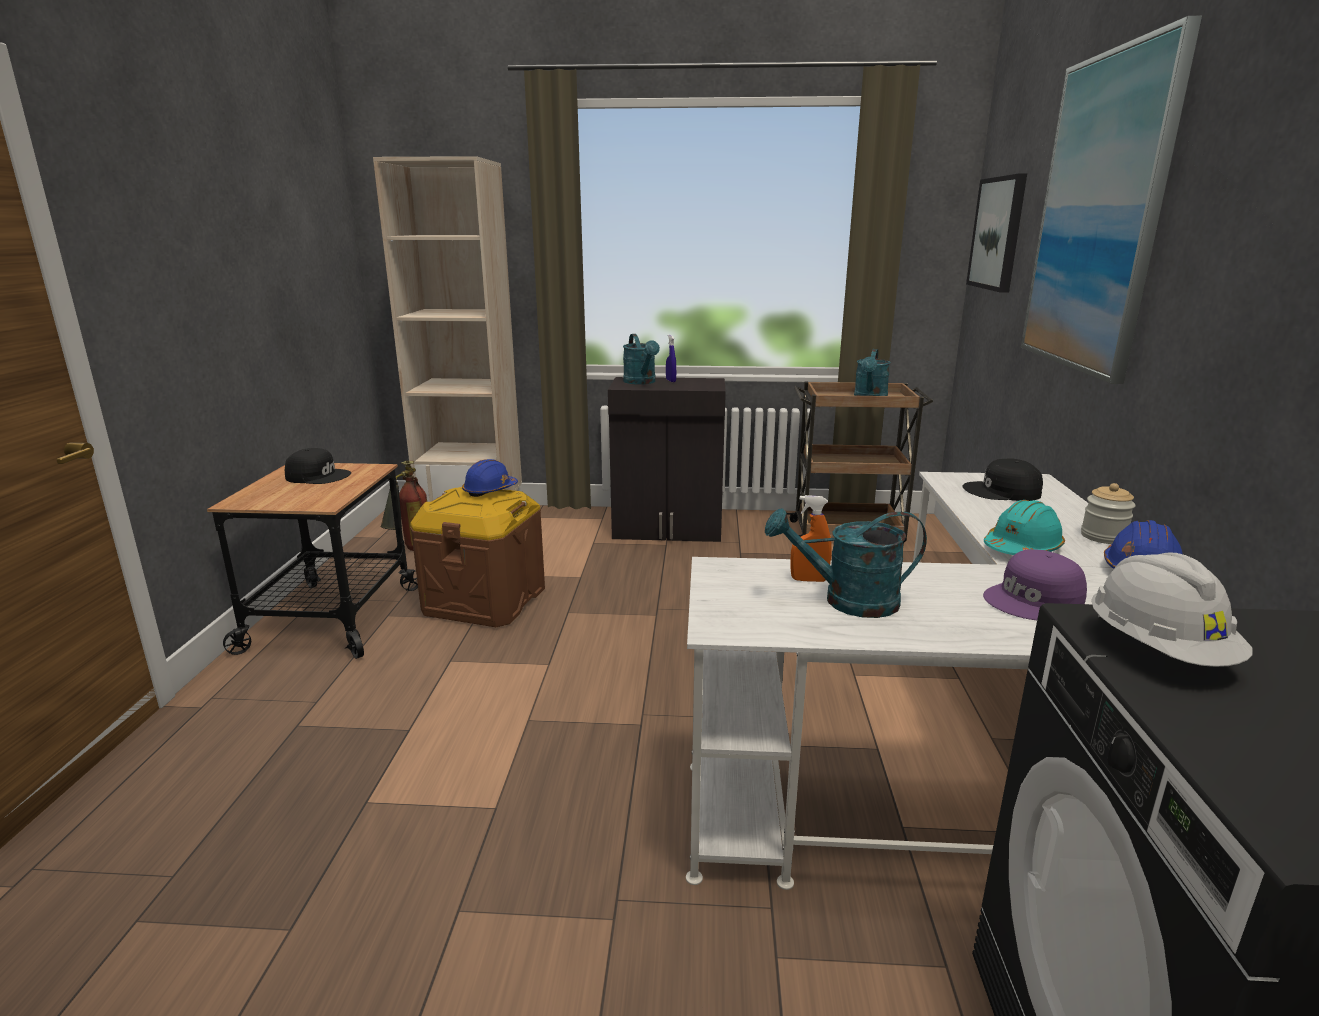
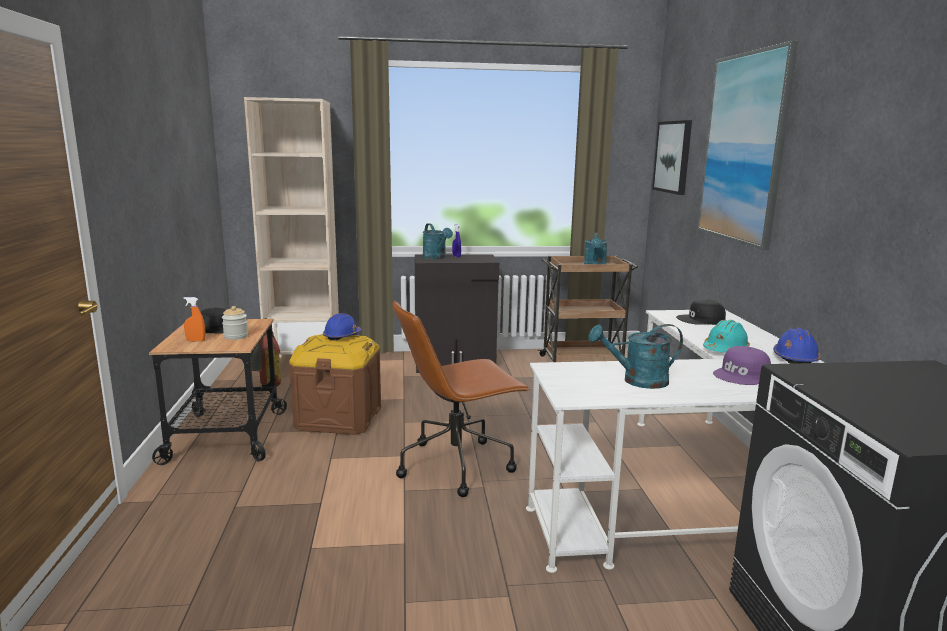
camera: 10 degrees left, 5 degrees down
(616, 684) = (457, 464): none -> brown office chair
(809, 580) = (609, 371): orange spray bottle -> orange spray bottle (196, 340)
(1103, 537) = (768, 342): jar -> jar (236, 336)
(1158, 650) = (827, 380): white hard hat -> none

